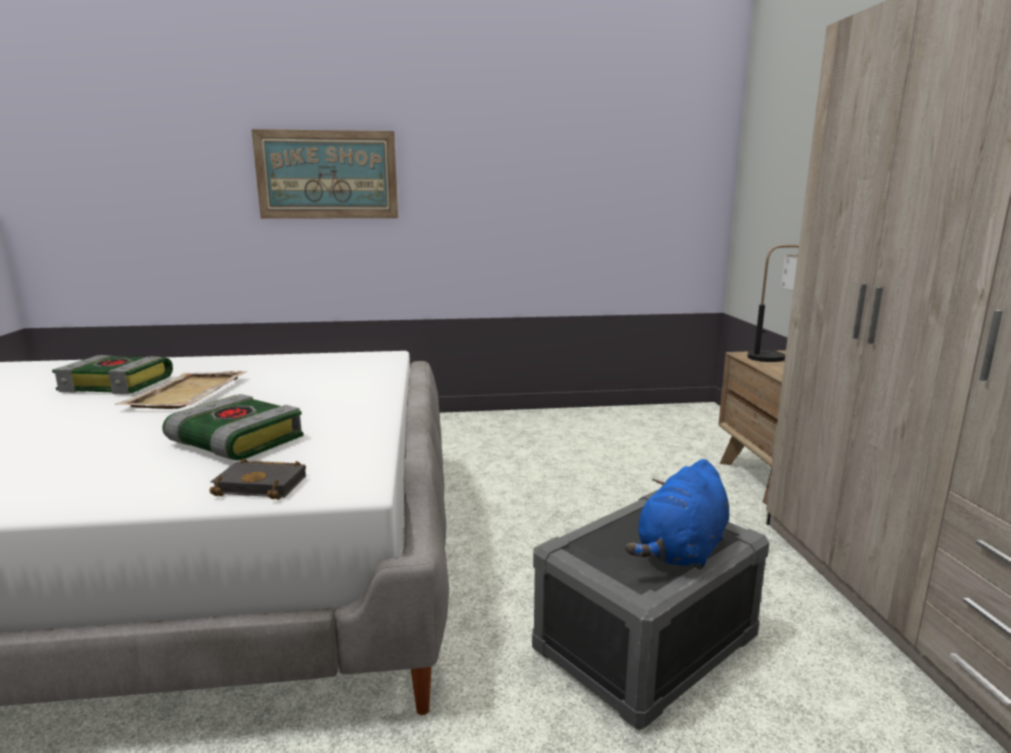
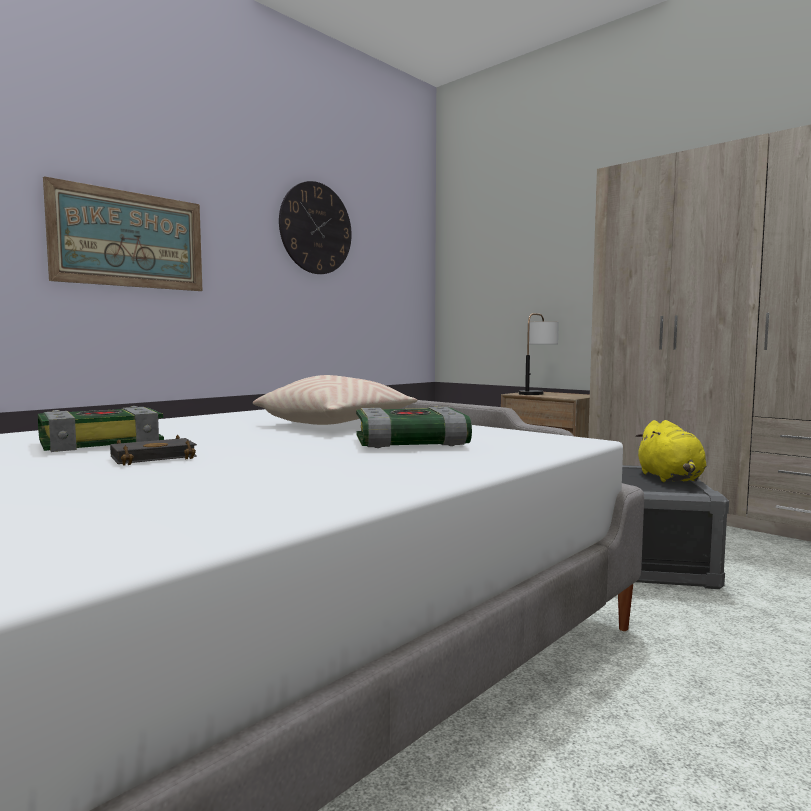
camera: 40 degrees left, 10 degrees down
(187, 393) = (222, 436): beige tray -> none
(264, 485) = (530, 448): black book -> black book (155, 457)
(305, 393) = (336, 424): none -> beige pillow
(539, 136) = (316, 228): none -> wall clock
(681, 551) = (670, 479): blue plush toy -> yellow plush toy

